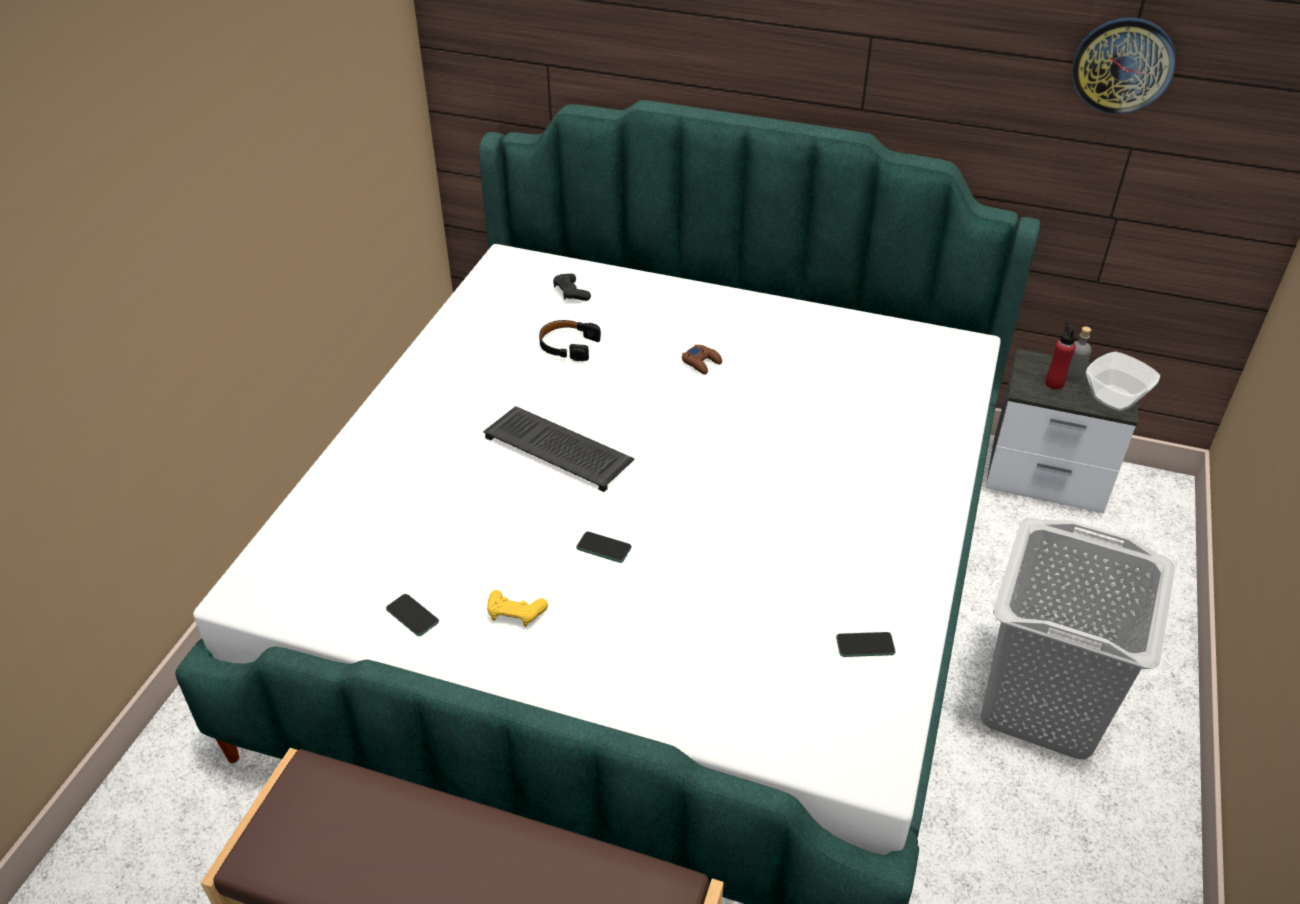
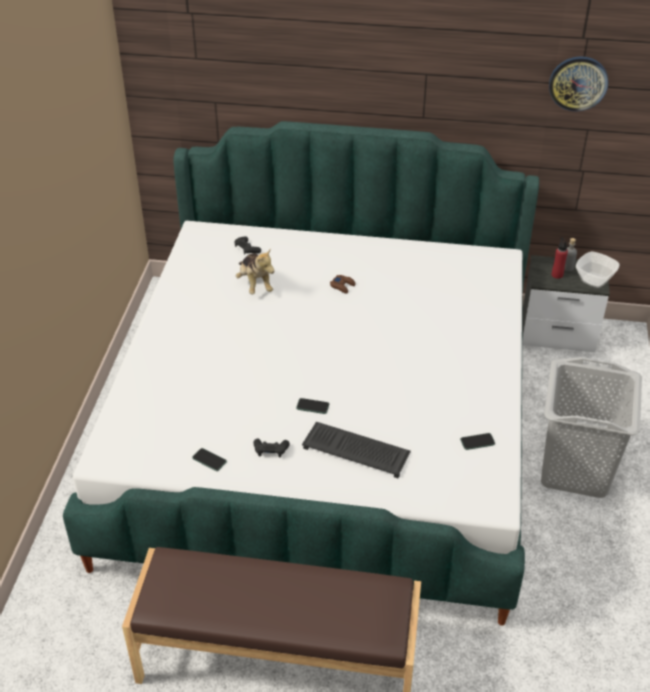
camera: 10 degrees left, 0 degrees up
(515, 613) = (271, 451): yellow game controller -> black game controller
(560, 449) = (269, 350): keyboard -> keyboard (357, 450)
(568, 346) = (255, 284): black headphones -> plush toy

